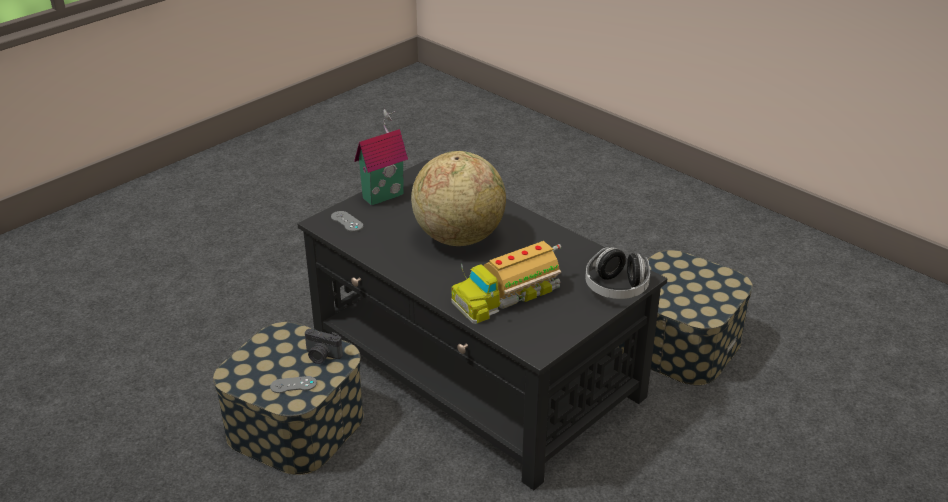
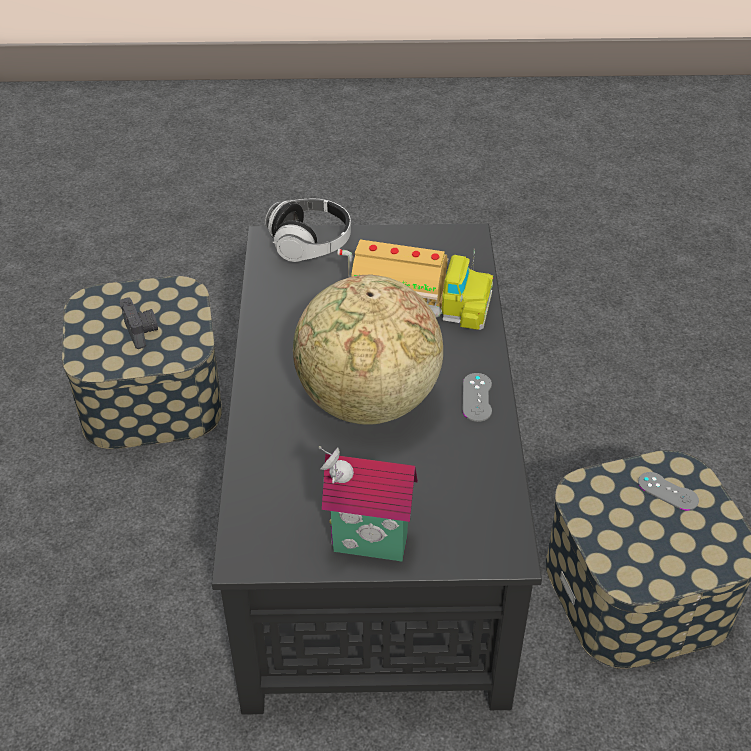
camera: 135 degrees left, 10 degrees up
(322, 356) = (606, 507): camera -> camera (142, 332)
(347, 221) = (471, 528): grey game controller -> grey game controller (477, 397)

